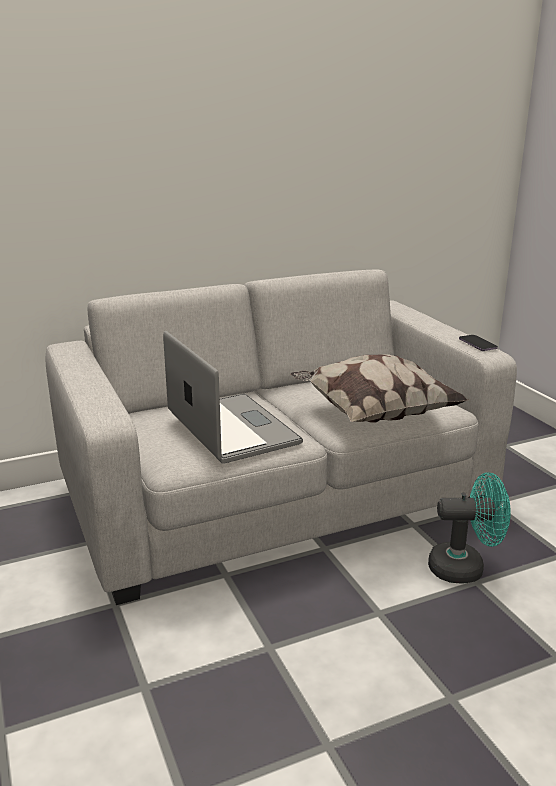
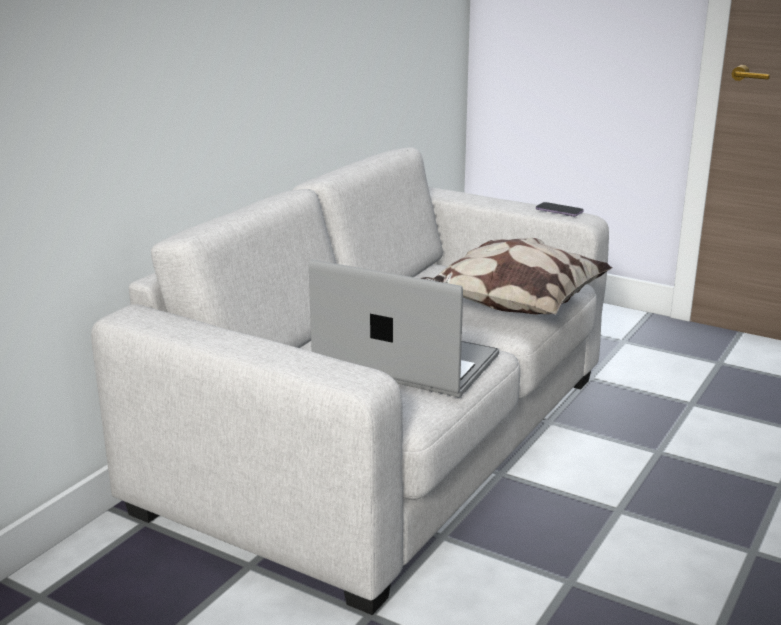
camera: 35 degrees left, 0 degrees up
(465, 568) = (636, 443): turquoise fan -> none

